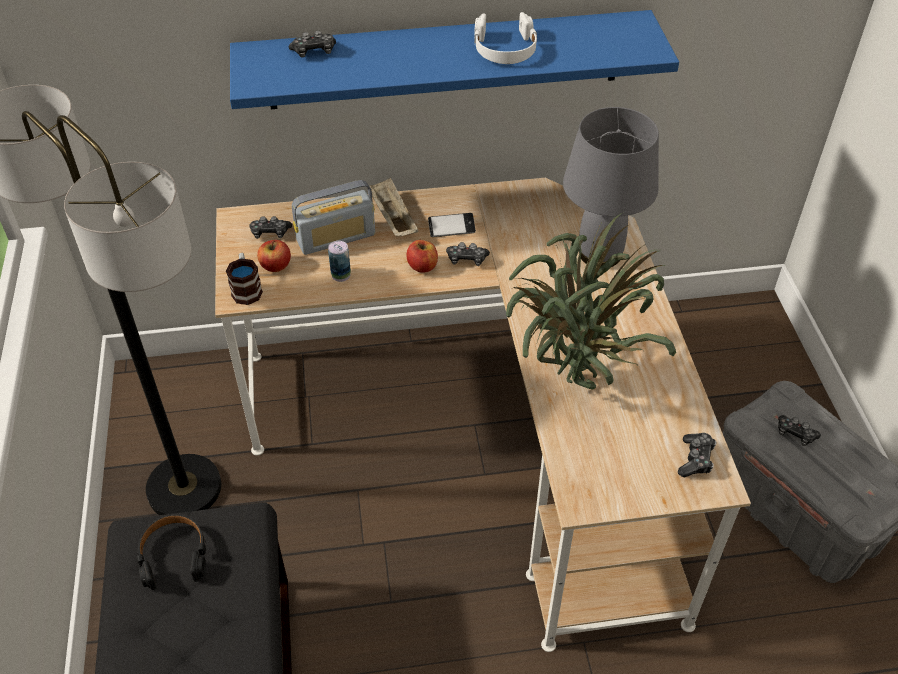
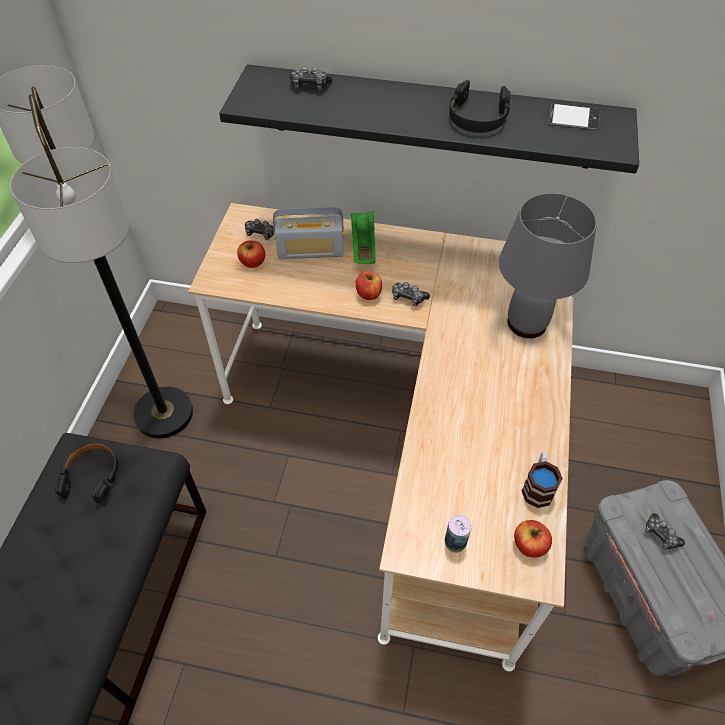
camera: 20 degrees right, 5 degrees up
(246, 289) = (221, 276): mug -> mug (537, 486)
(341, 275) = (299, 284): can -> can (455, 543)
(392, 219) = (363, 246): beige tray -> green tray
(445, 60) = (432, 117): blue shelf -> black shelf
(451, 228) = (408, 267): phone -> phone (573, 120)
(505, 48) = (477, 117): white headphones -> black headphones
(571, 382) = (448, 435): potted plant -> none
(695, 459) = (529, 545): game controller -> apple

